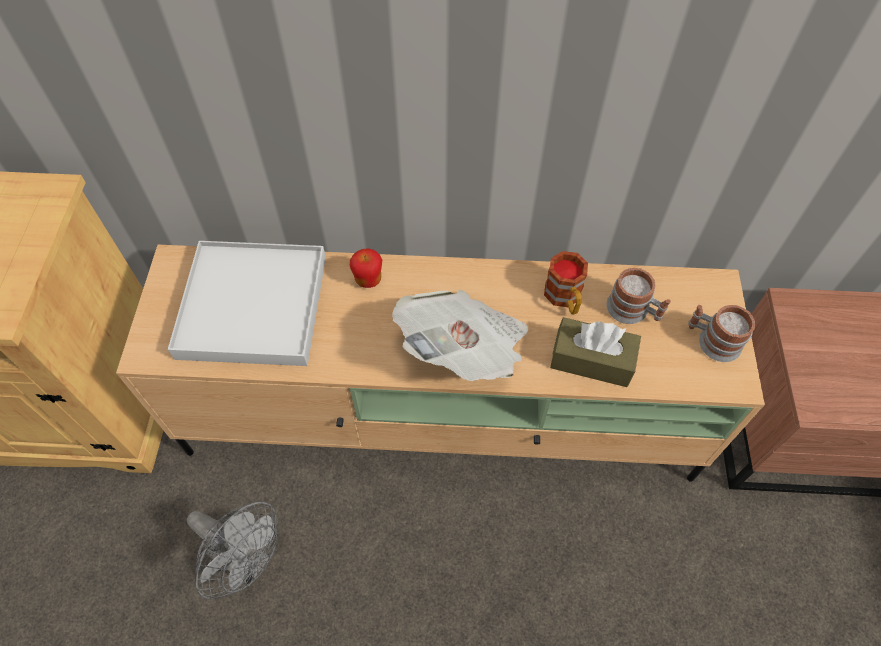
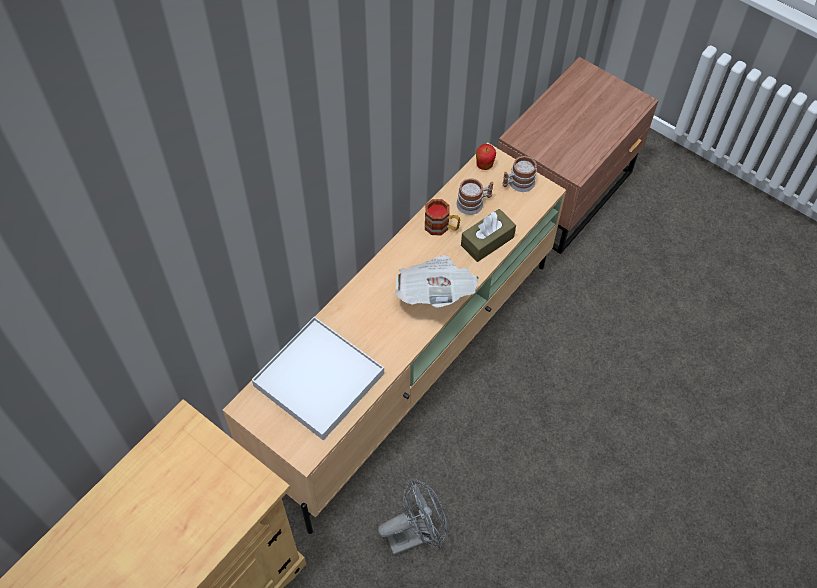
camera: 55 degrees left, 0 degrees up
(368, 280) = (350, 311): apple -> apple (484, 165)

